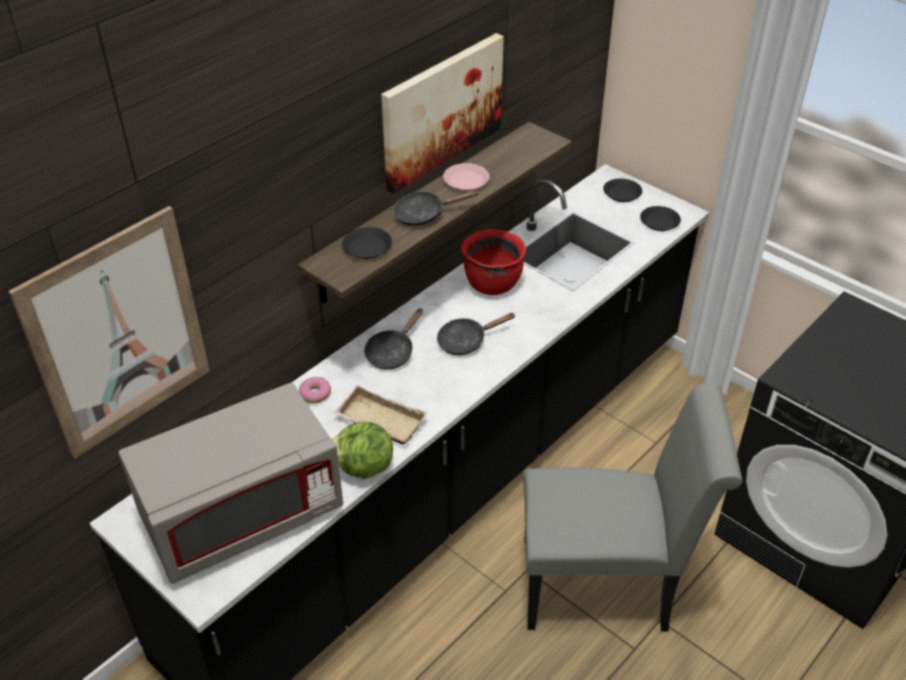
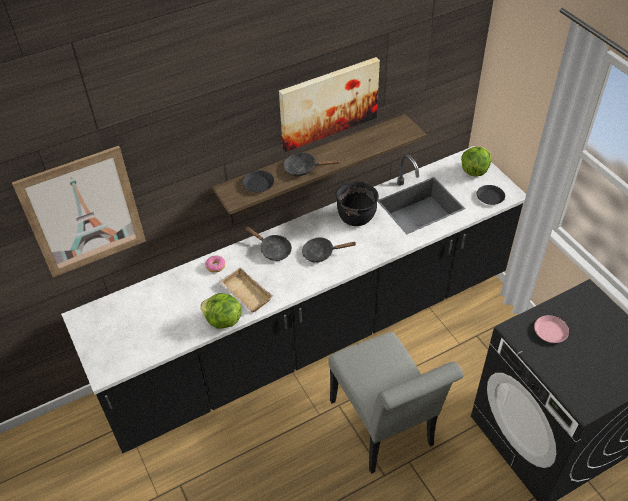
camera: 20 degrees right, 5 degrees up
(243, 515) = (143, 332): grey microwave -> none
(392, 352) = (273, 250): black frying pan -> black frying pan turned 105 degrees counterclockwise
(466, 181) = (342, 150): pink plate -> pink plate (550, 331)
(492, 283) = (356, 217): red cooking pot -> black cooking pot
(606, 584) = (384, 429): grey chair -> grey chair turned 45 degrees clockwise
(622, 193) = (474, 170): black plate -> lettuce

